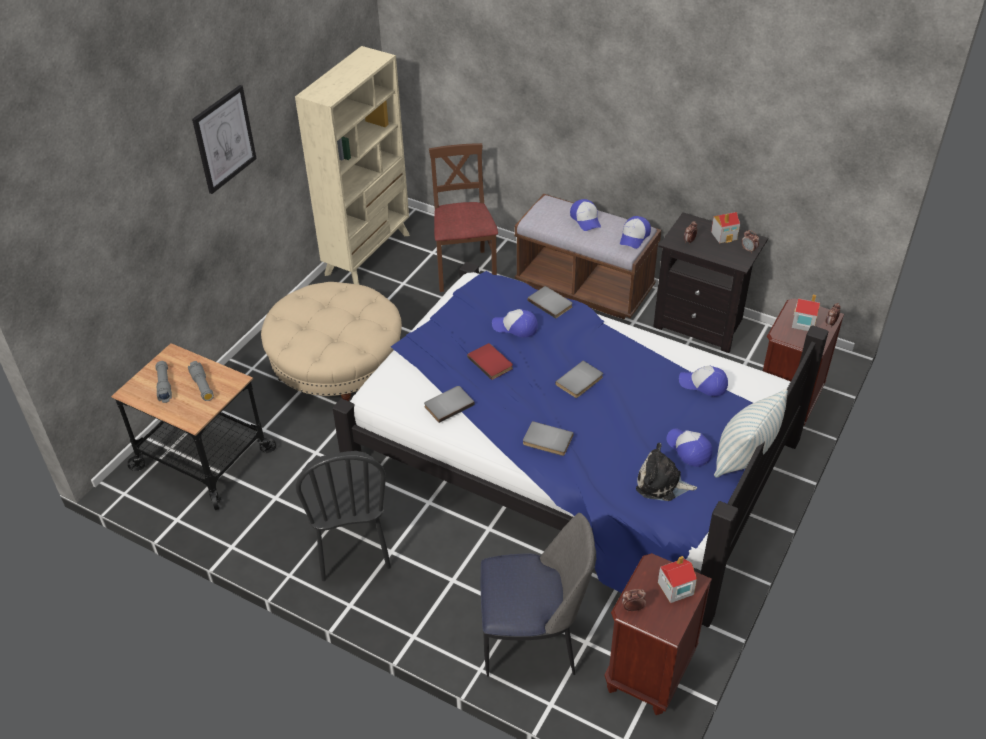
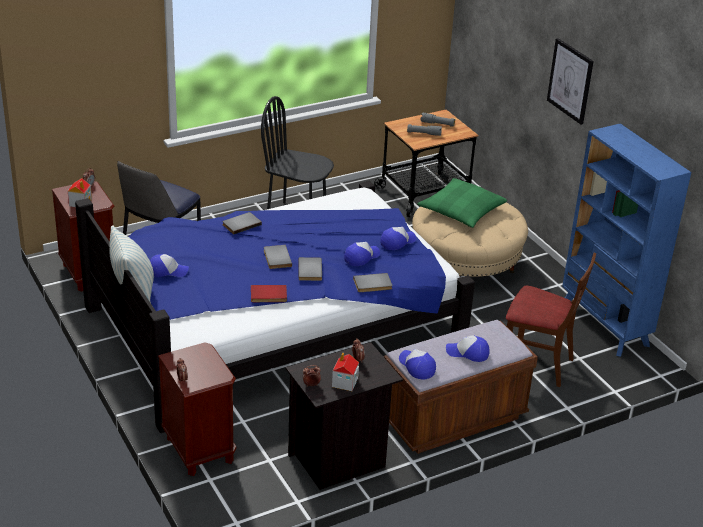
camera: 120 degrees right, 10 degrees down
(322, 330) = (461, 211): none -> green pillow
(368, 254) = (604, 325): beige bookcase -> blue bookcase
(448, 404) = (317, 207): grey book -> grey book (311, 270)
(491, 362) = (336, 234): red book -> red book (268, 296)
(661, 484) = (156, 249): plush toy -> none
(703, 384) = (211, 306): cap -> cap (397, 242)
(803, 323) = (200, 366): toy house -> none

